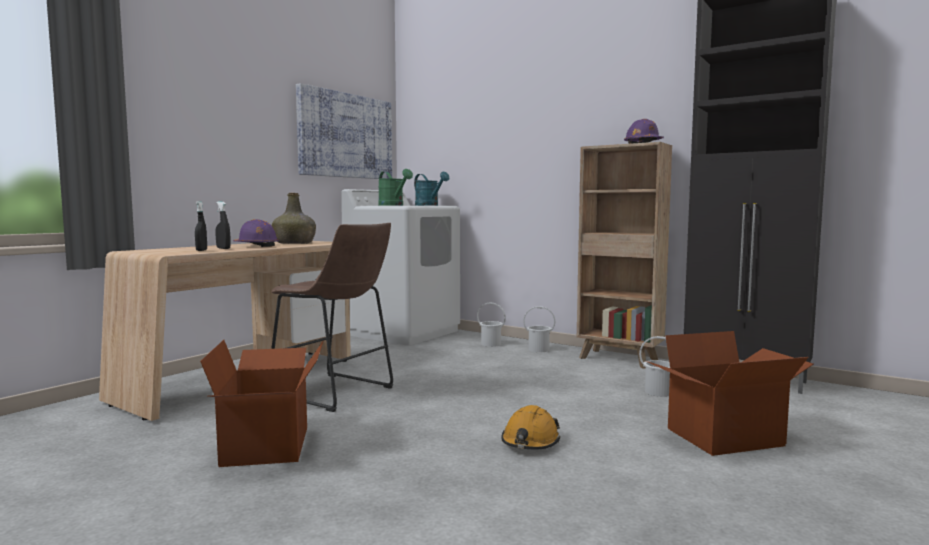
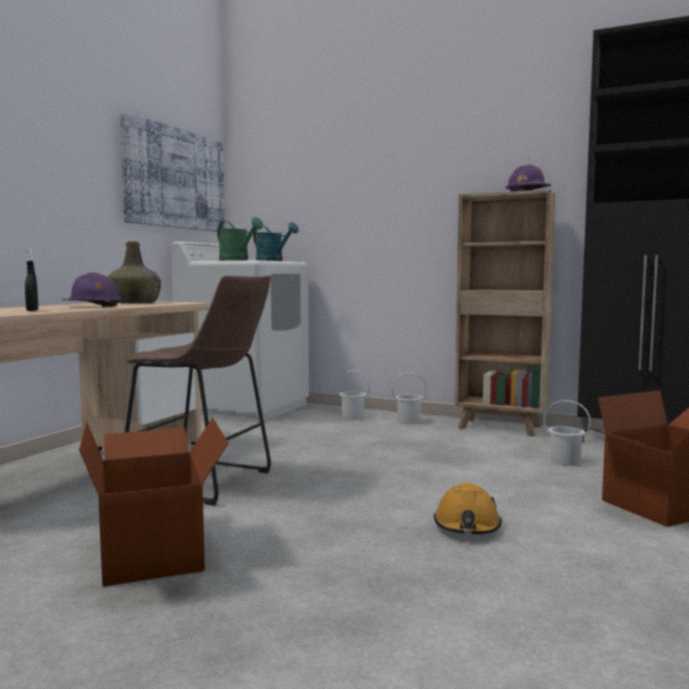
camera: 10 degrees left, 0 degrees up
(223, 248) = (56, 308): black spray bottle -> none

